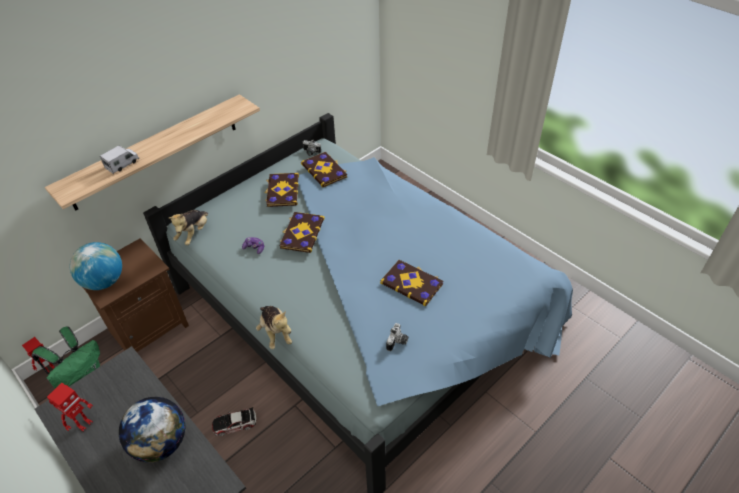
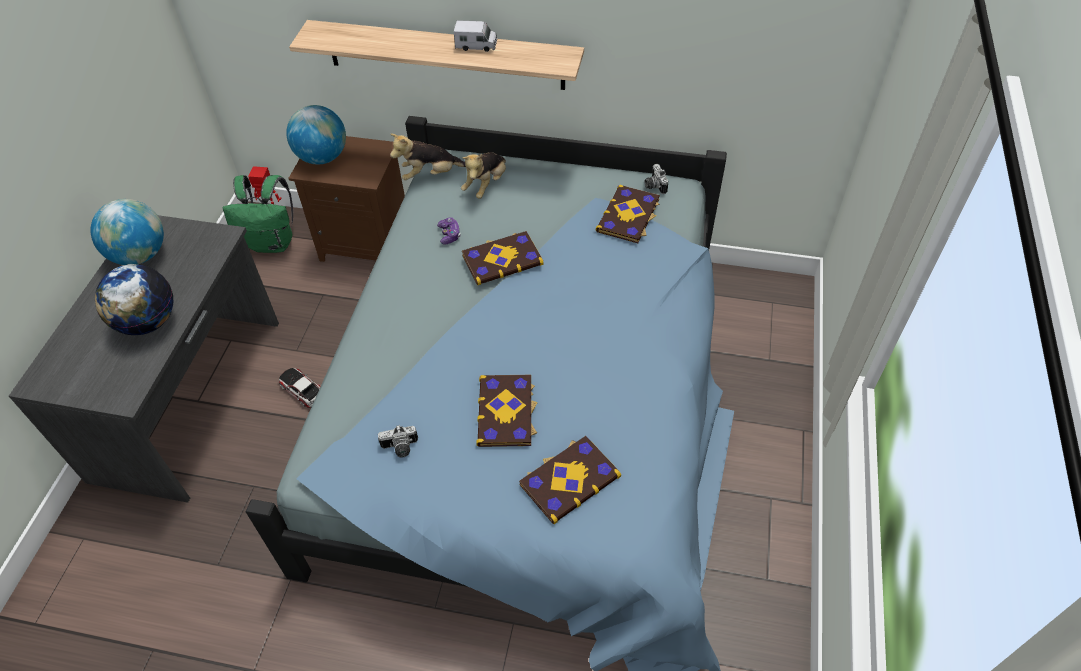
camera: 55 degrees right, 5 degrees up
(84, 424) = (140, 255): toy robot -> globe
(122, 164) = (381, 43): toy truck -> toy truck (476, 45)
(275, 333) = (344, 328): plush toy -> plush toy (486, 185)
(282, 191) = (556, 201): book -> book (569, 479)

